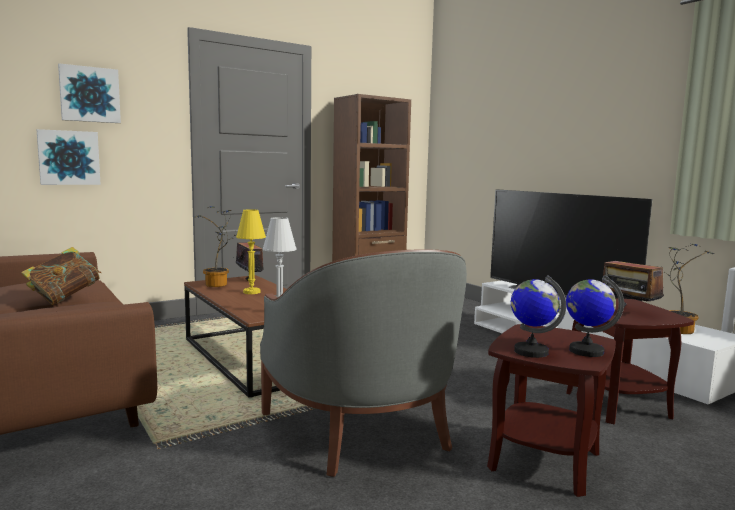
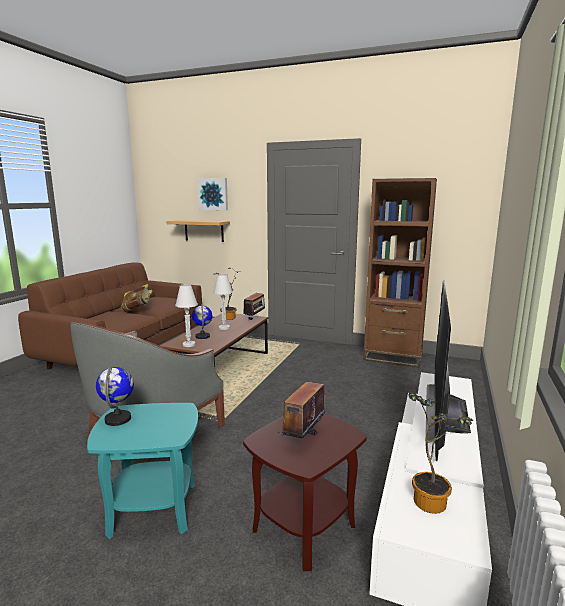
camera: 55 degrees right, 5 degrees up
(69, 157) = (204, 230): picture -> shelf
(251, 292) = (224, 328): yellow table lamp -> white table lamp
(545, 461) = (153, 509): brown side table -> turquoise side table
(586, 351) = (135, 437): globe -> globe (202, 336)

